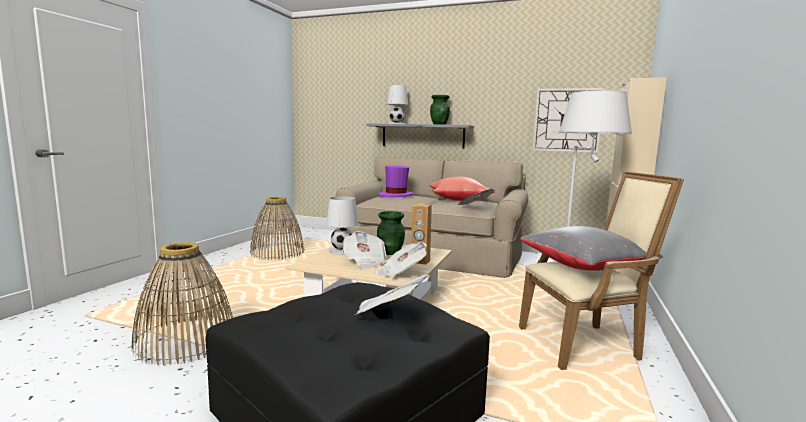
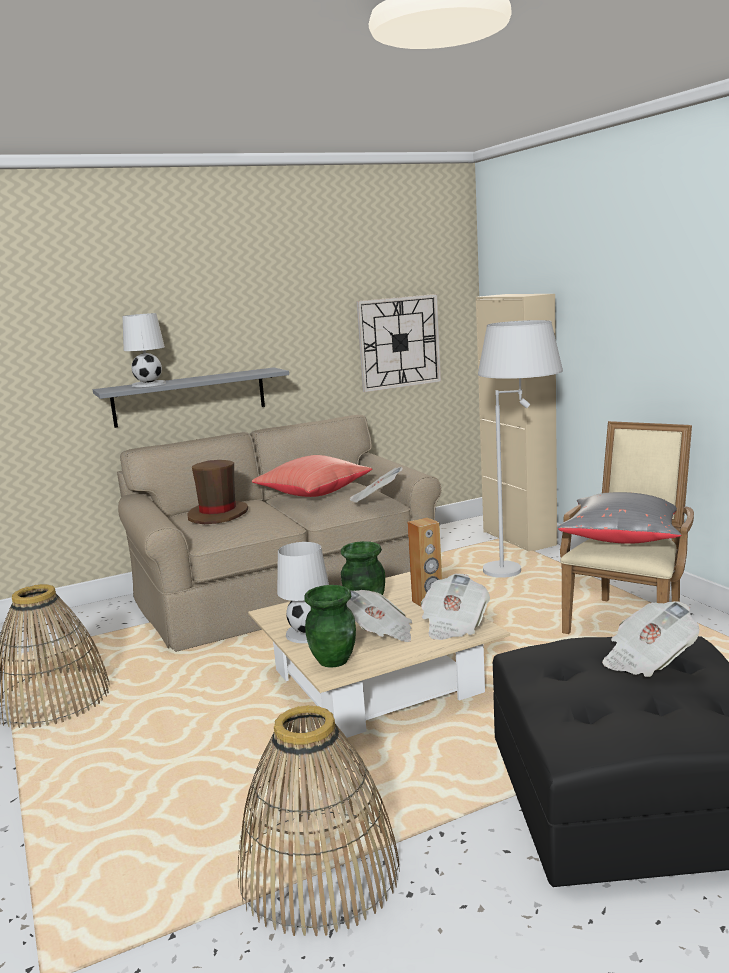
camera: 45 degrees left, 5 degrees up
(396, 195) = (218, 514): purple hat -> brown hat
(439, 124) = (225, 374): green vase -> green vase (334, 660)

